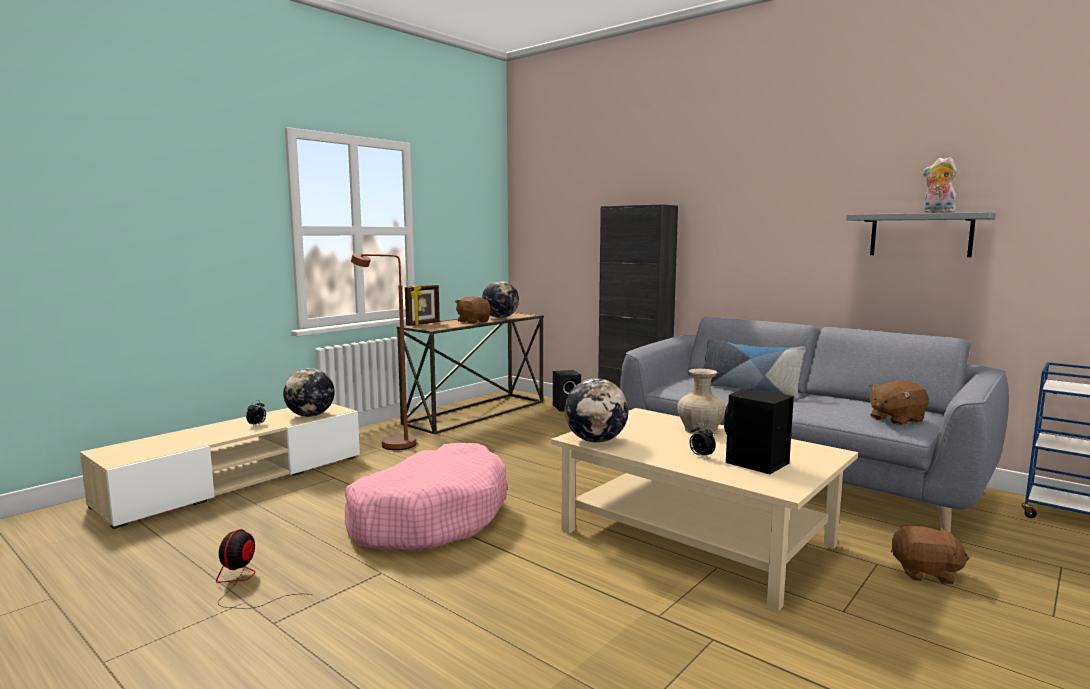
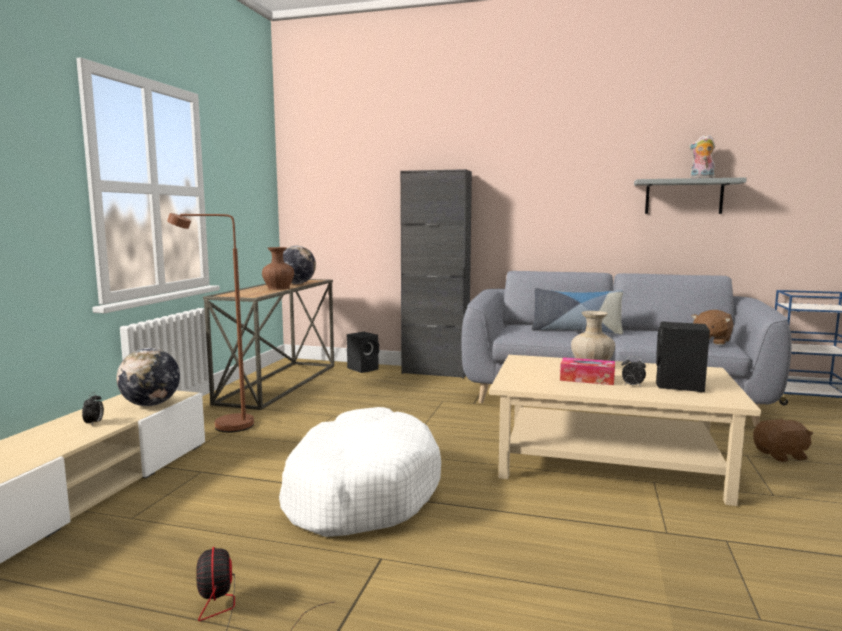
camera: 25 degrees left, 0 degrees up
(423, 324) = (230, 293): picture frame -> none
(429, 517) = (359, 491): pink dog bed -> white dog bed
(473, 321) = (278, 288): brown plush toy -> brown vase
(596, 441) = (530, 385): globe -> none
(666, 443) = (587, 379): none -> tissue box

